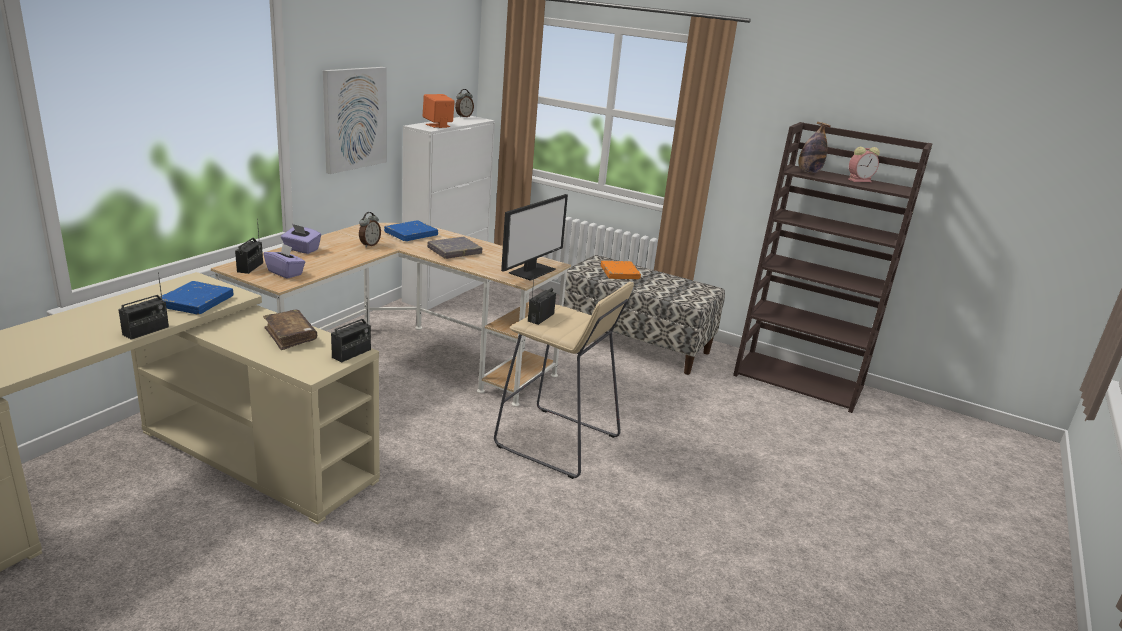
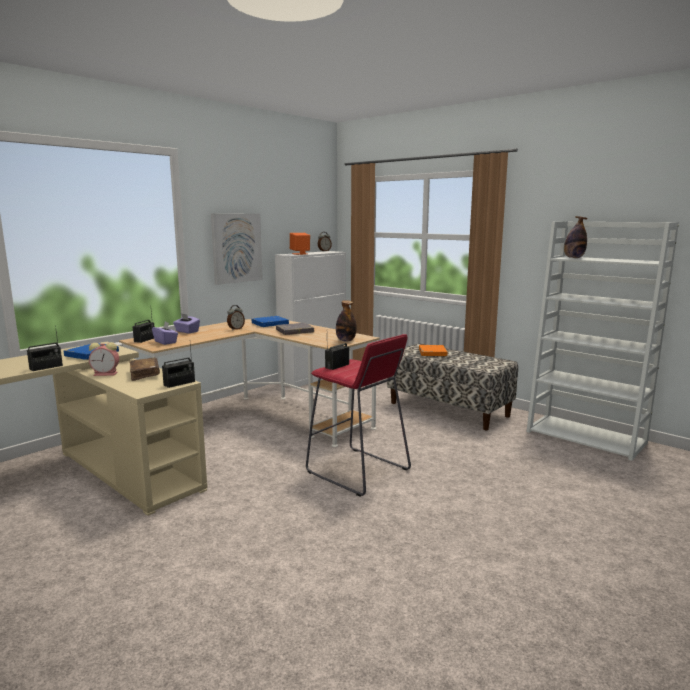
camera: 15 degrees right, 10 degrees down
(532, 271) = (346, 340): monitor -> bottle
(557, 442) = (357, 471): beige stool -> red stool
(799, 381) = (587, 437): brown bookcase -> white bookcase
(860, 180) = (618, 259): alarm clock -> alarm clock (106, 374)

